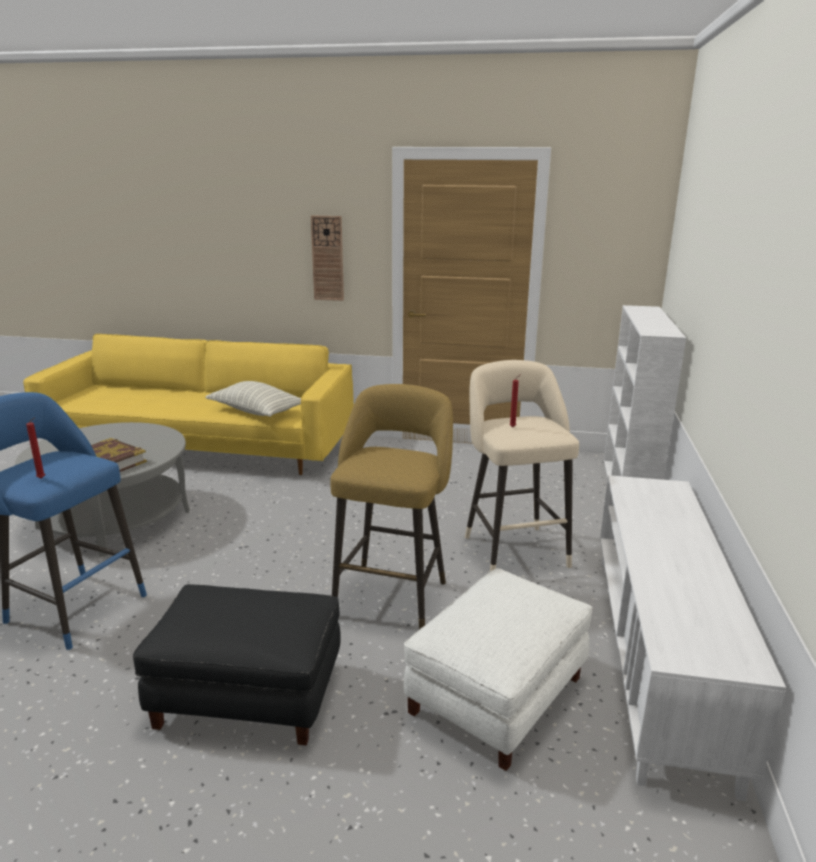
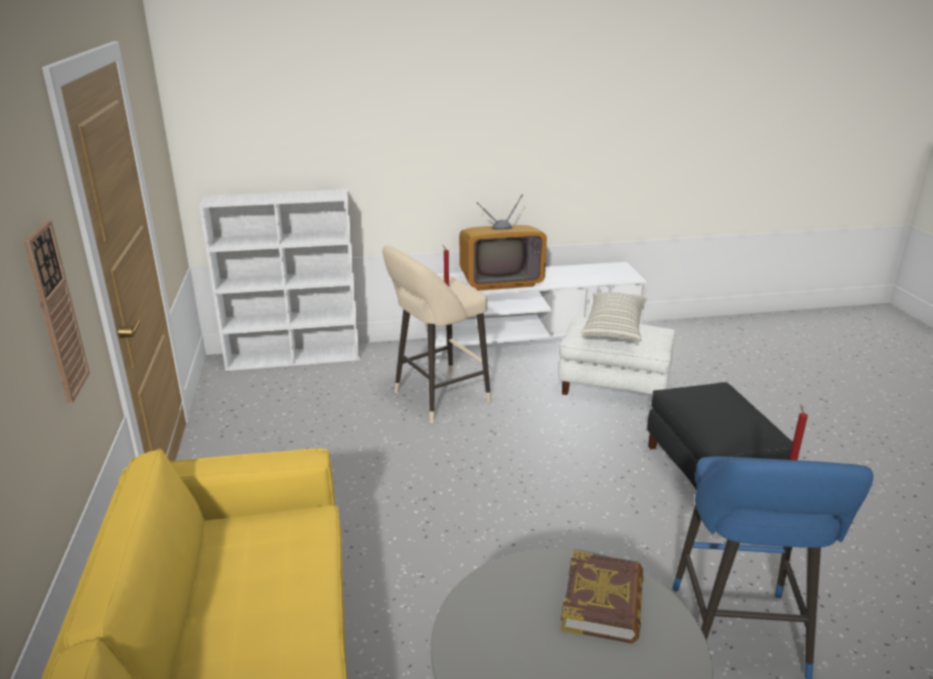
camera: 110 degrees left, 5 degrees up
(256, 412) = (287, 570): pillow -> pillow (614, 329)
(393, 594) = (547, 441): yellow stool -> none
(661, 525) = (500, 280): none -> television

